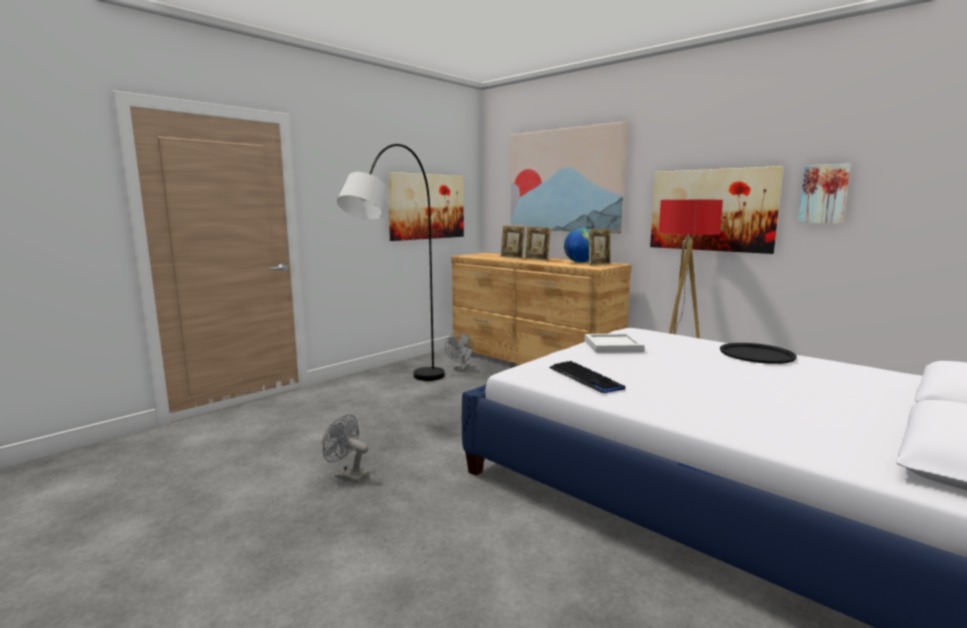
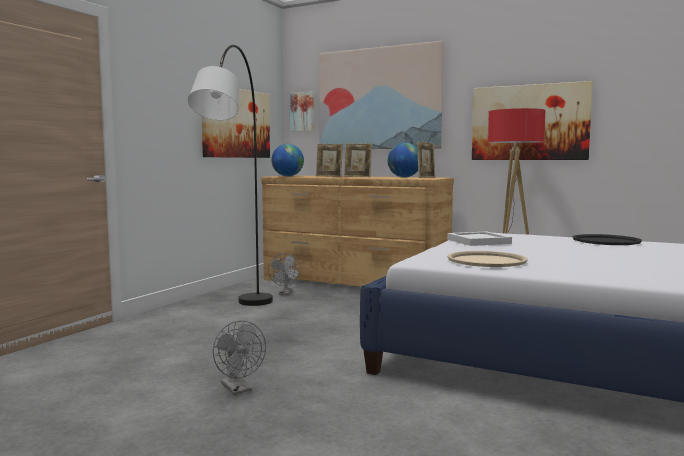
camera: 15 degrees left, 5 degrees down
(347, 476) = (238, 389): grey fan -> grey fan turned 135 degrees counterclockwise
(475, 256) = (287, 176): none -> globe
(585, 378) = (486, 260): keyboard -> beige tray
(824, 194) = (629, 105): picture -> picture (302, 112)

